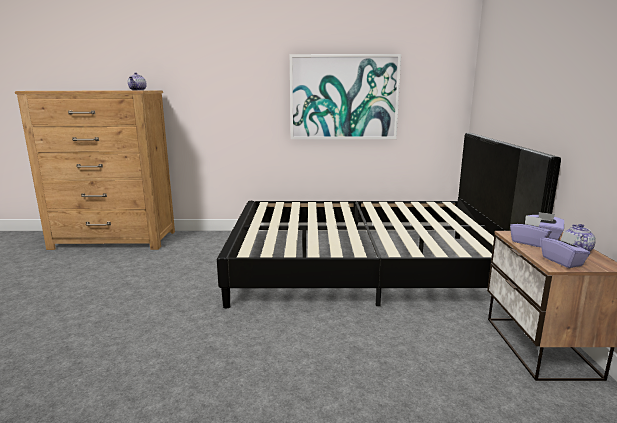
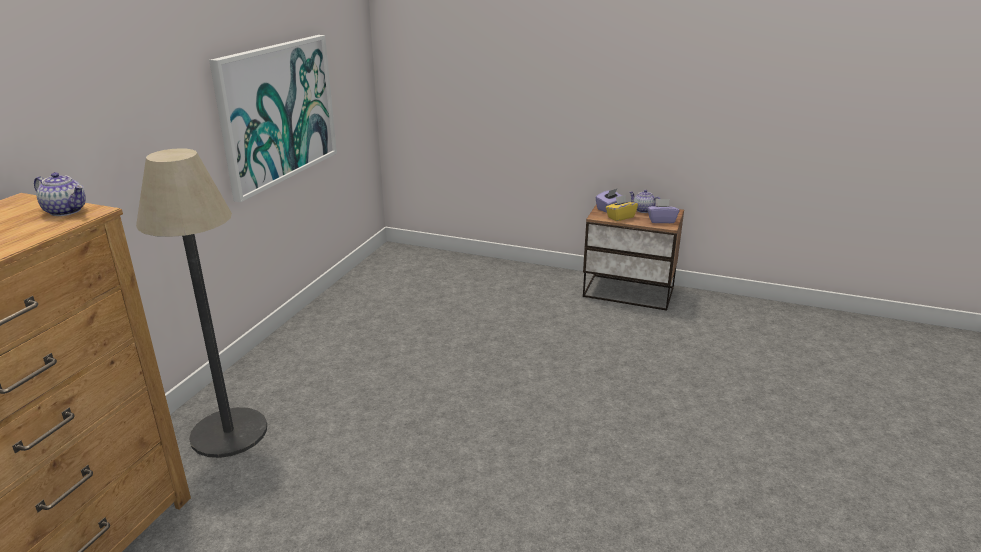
camera: 70 degrees left, 10 degrees up
(209, 244) = (229, 432): none -> floor lamp
(364, 266) = (434, 321): black bed -> none
(528, 242) = (620, 217): purple tissue box -> yellow tissue box

